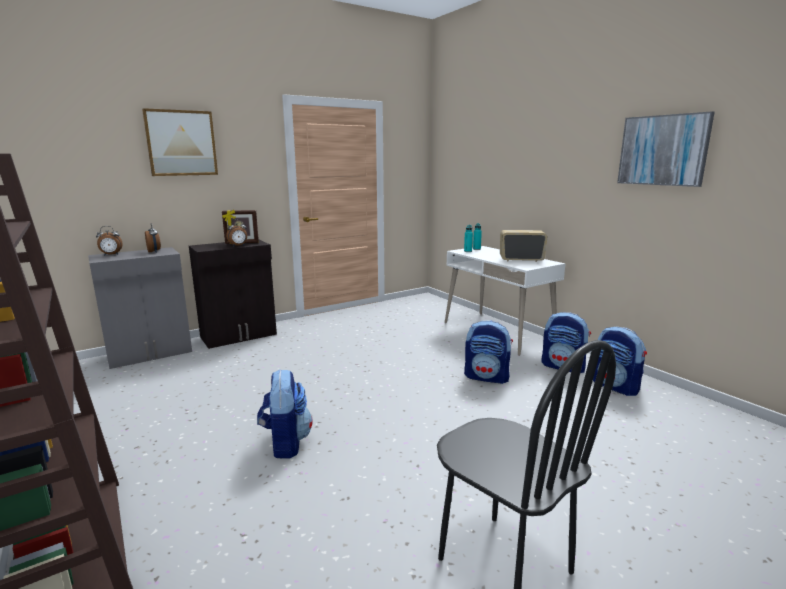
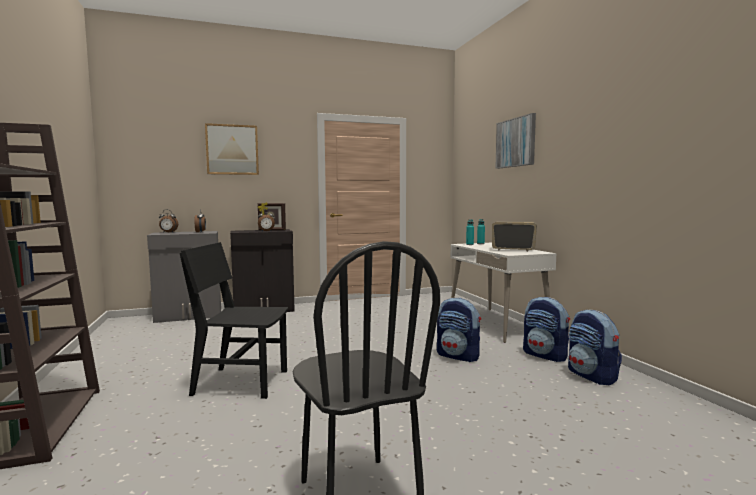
camera: 15 degrees right, 10 degrees down
(285, 443) = (241, 382): backpack -> black chair
(663, 150) = (634, 132): picture -> picture (515, 142)

